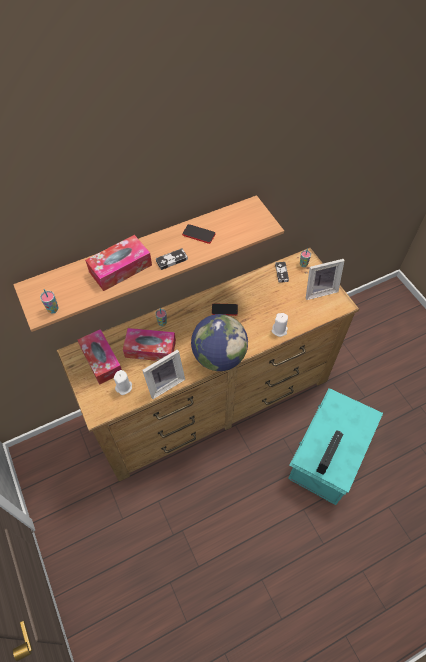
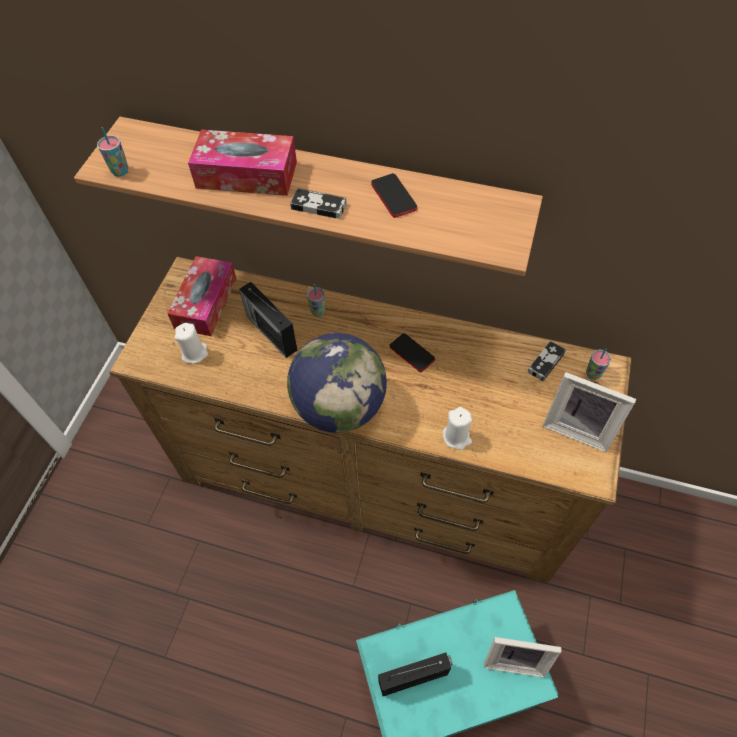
camera: 45 degrees right, 0 degrees up
(150, 349) = (271, 332): tissue box -> radio
(164, 383) = (241, 385): picture frame -> picture frame (514, 658)

